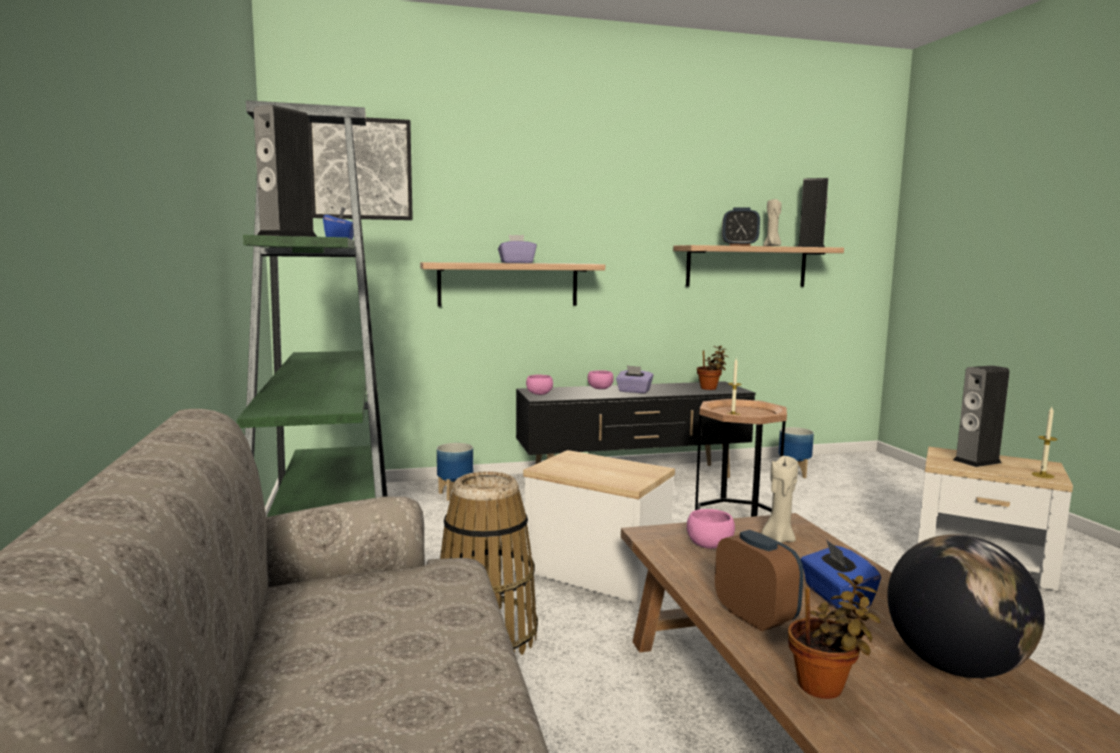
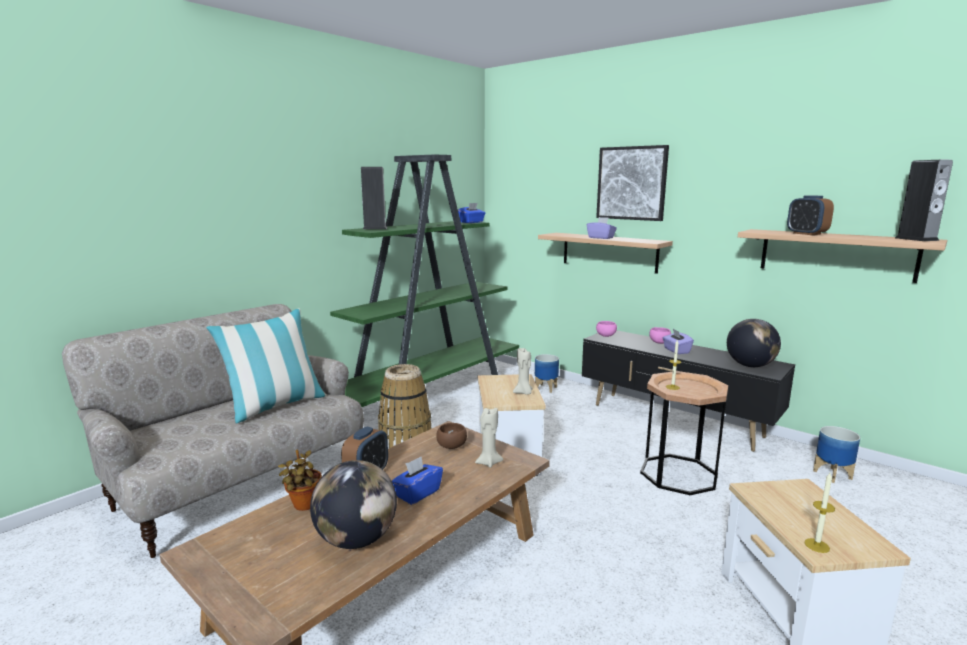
camera: 55 degrees right, 5 degrees up
(361, 169) = (528, 172): picture -> picture (631, 183)
(395, 622) = (275, 406): none -> pillow
(710, 388) = (750, 365): potted plant -> globe
(710, 545) = (452, 446): pink bowl -> brown bowl
(772, 246) = (856, 236): beige candle -> beige candle (523, 393)
(977, 461) = (798, 506): speaker -> none

